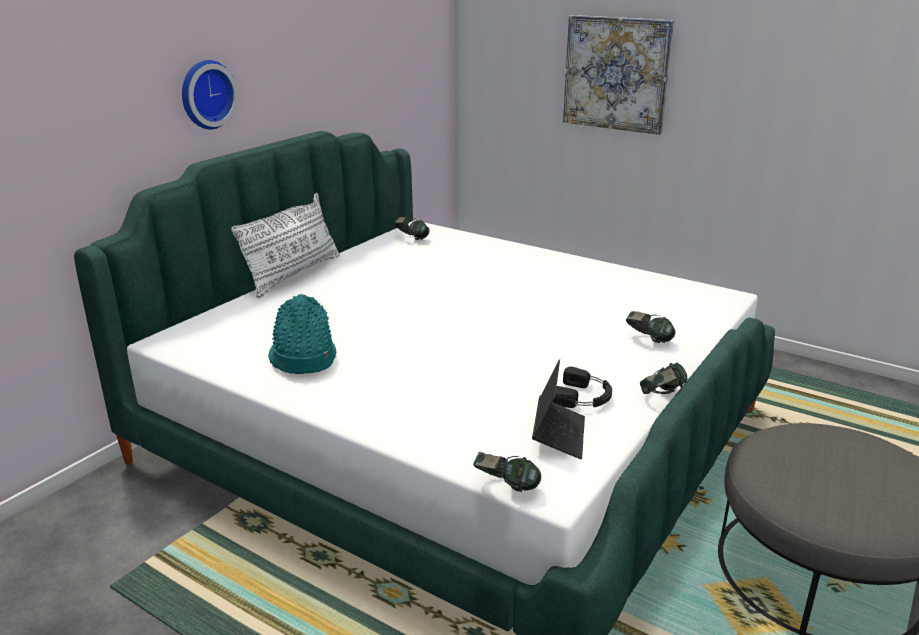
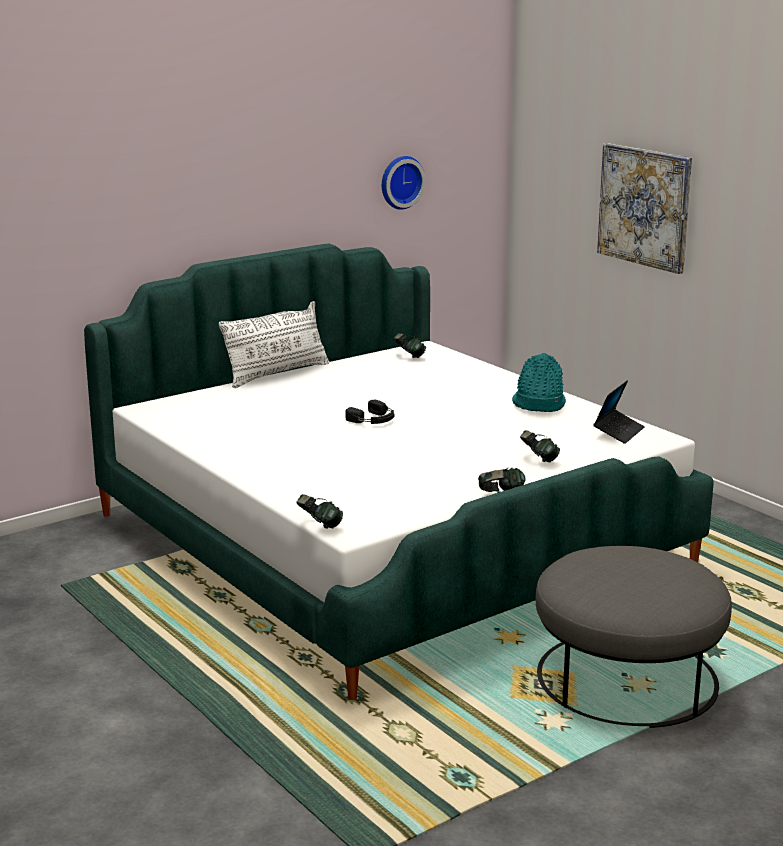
camera: 20 degrees right, 5 degrees down
(205, 94) = (215, 206): wall clock -> wall clock (400, 182)
(302, 359) = (237, 433): turquoise hat -> turquoise hat (538, 404)
(558, 435) = (389, 505): laptop -> laptop (618, 432)
(583, 397) = (435, 487): black headphones -> black headphones (373, 420)

